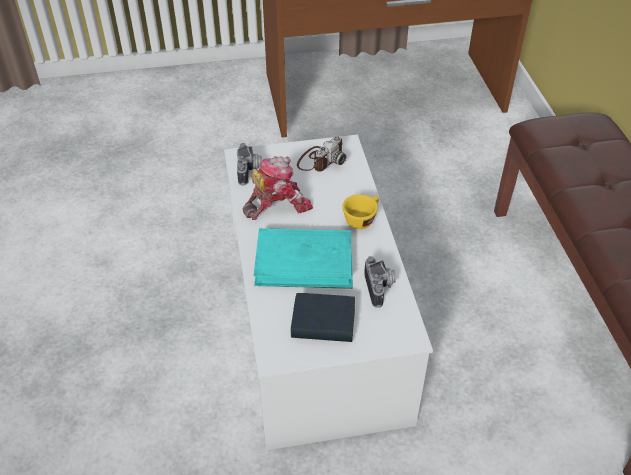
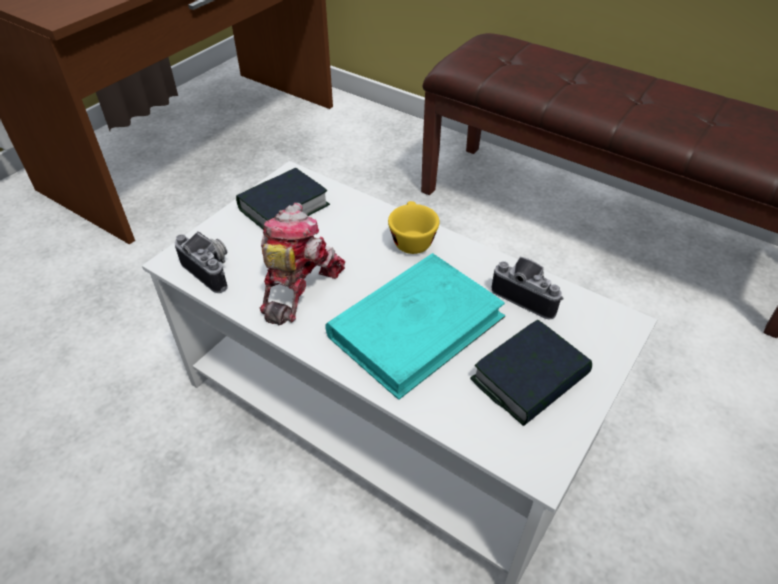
camera: 45 degrees left, 0 degrees up
(320, 160) = (283, 207): camera -> book

